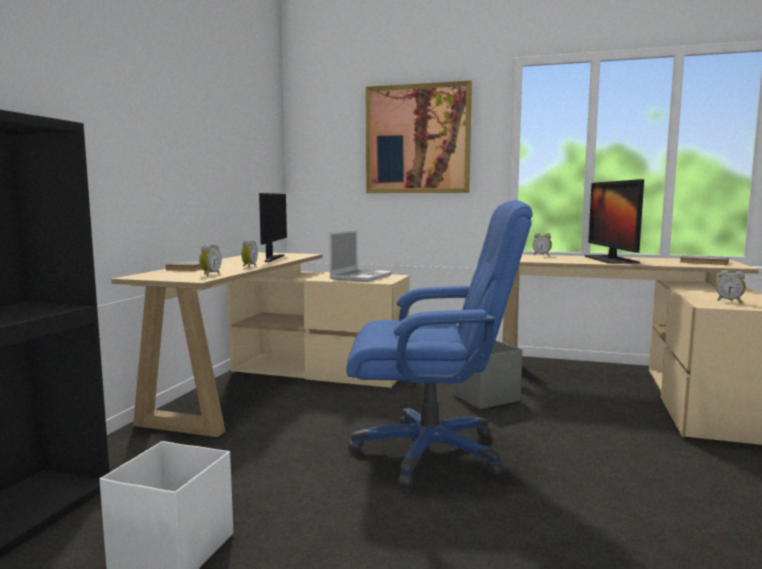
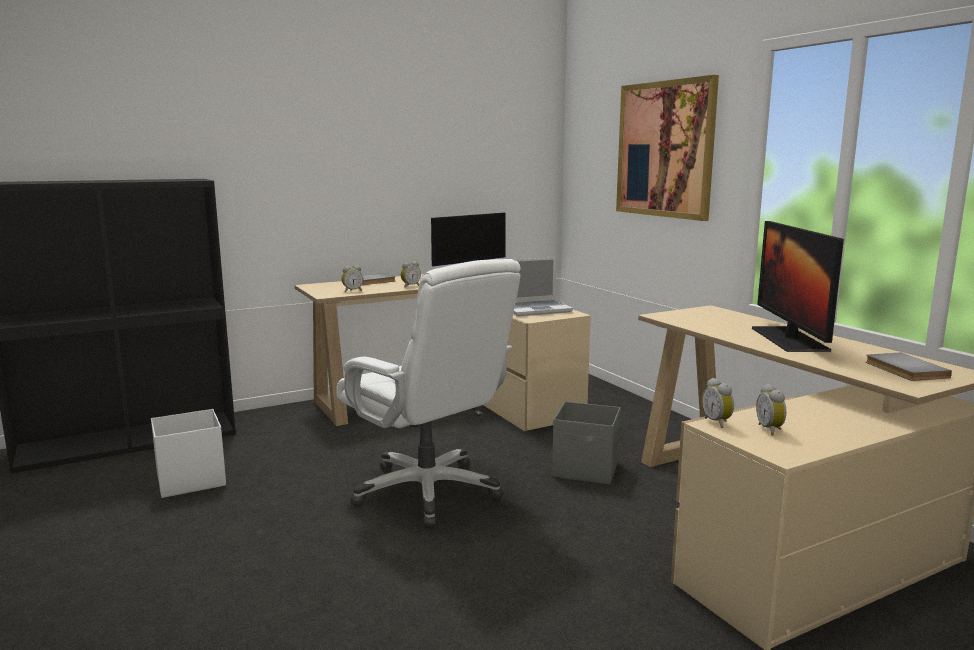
camera: 45 degrees right, 5 degrees up
(431, 452) = (428, 491): blue office chair -> white office chair
(541, 255) = (742, 317): alarm clock -> alarm clock (718, 422)
(610, 260) = (788, 339): monitor -> monitor turned 45 degrees counterclockwise

